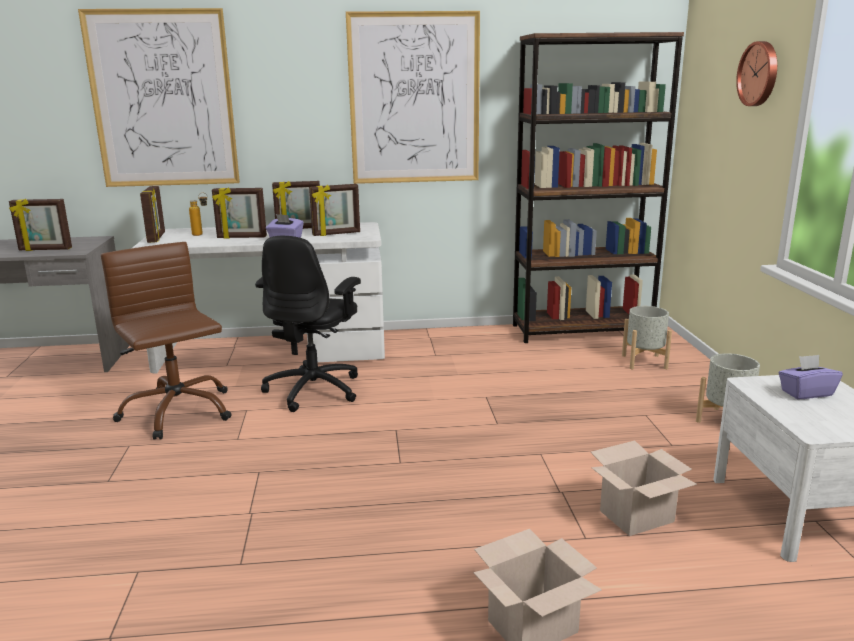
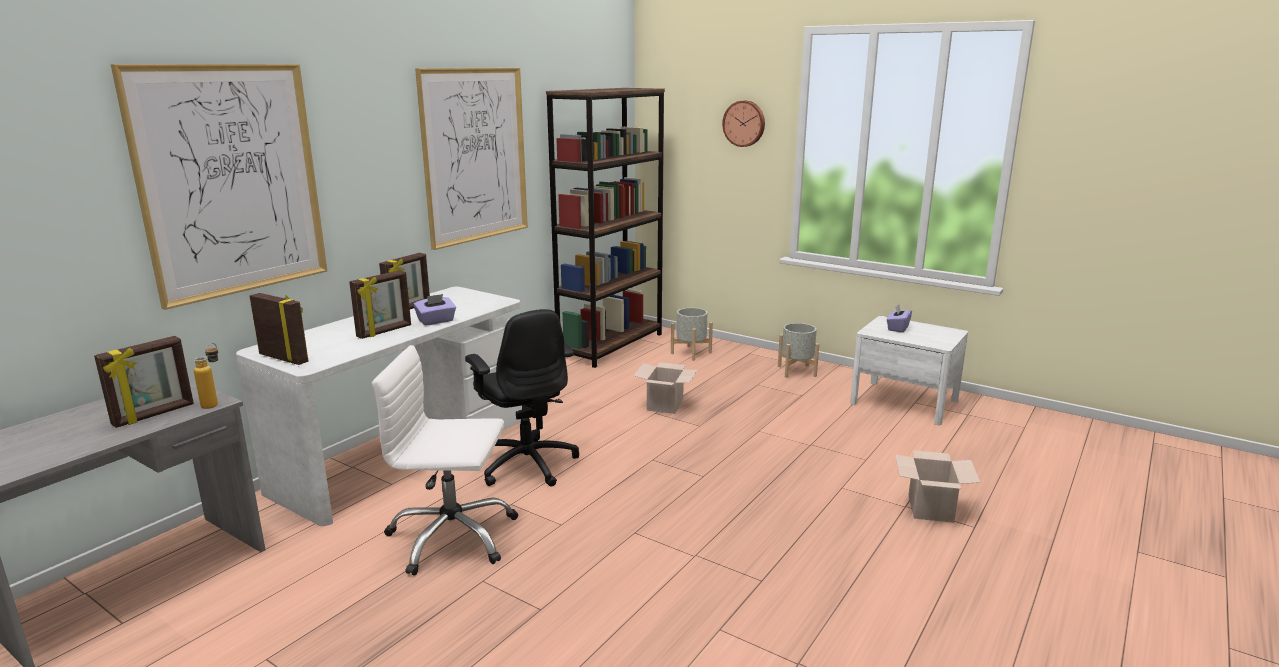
camera: 50 degrees left, 0 degrees up
(177, 412) = (452, 537): brown office chair -> white office chair
(201, 234) = (323, 340): bottle -> bottle (214, 403)
(336, 234) = (465, 305): picture frame -> none
(636, 517) = (862, 438): cardboard box -> cardboard box (665, 405)

